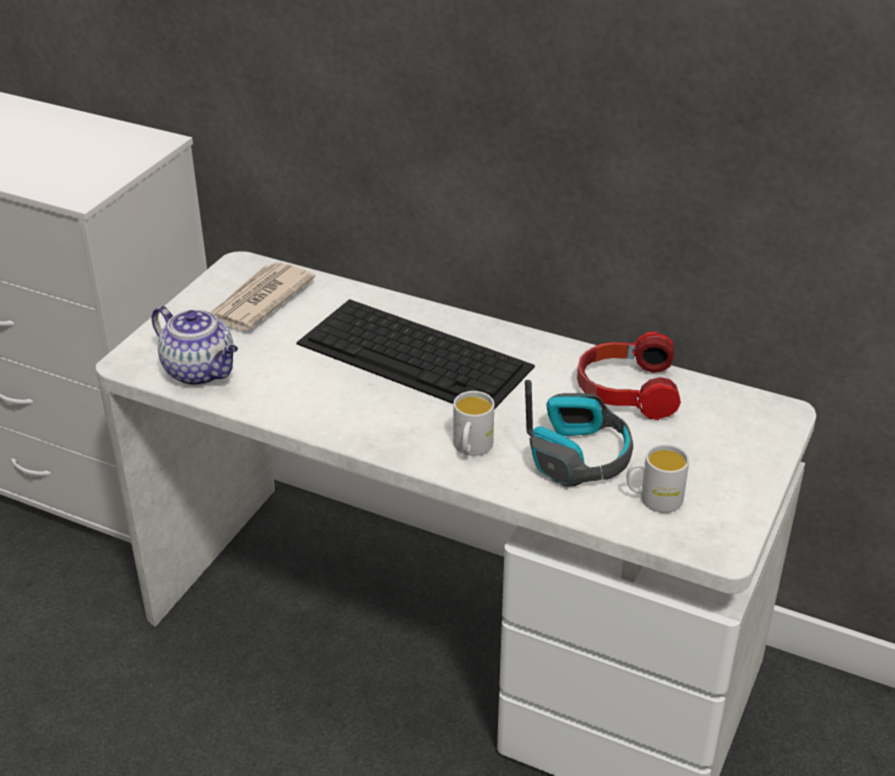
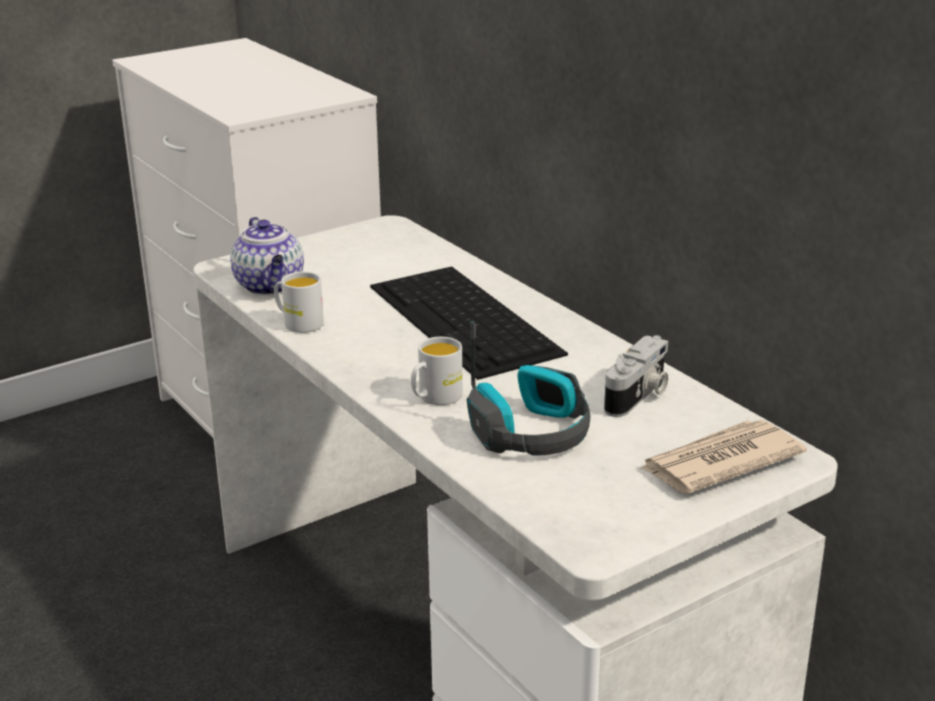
camera: 30 degrees right, 10 degrees down
(258, 301) = (374, 251): newspaper -> newspaper (719, 462)
(625, 390) = (639, 396): headphones -> camera
(653, 499) = (567, 486): white mug -> white mug (298, 323)

